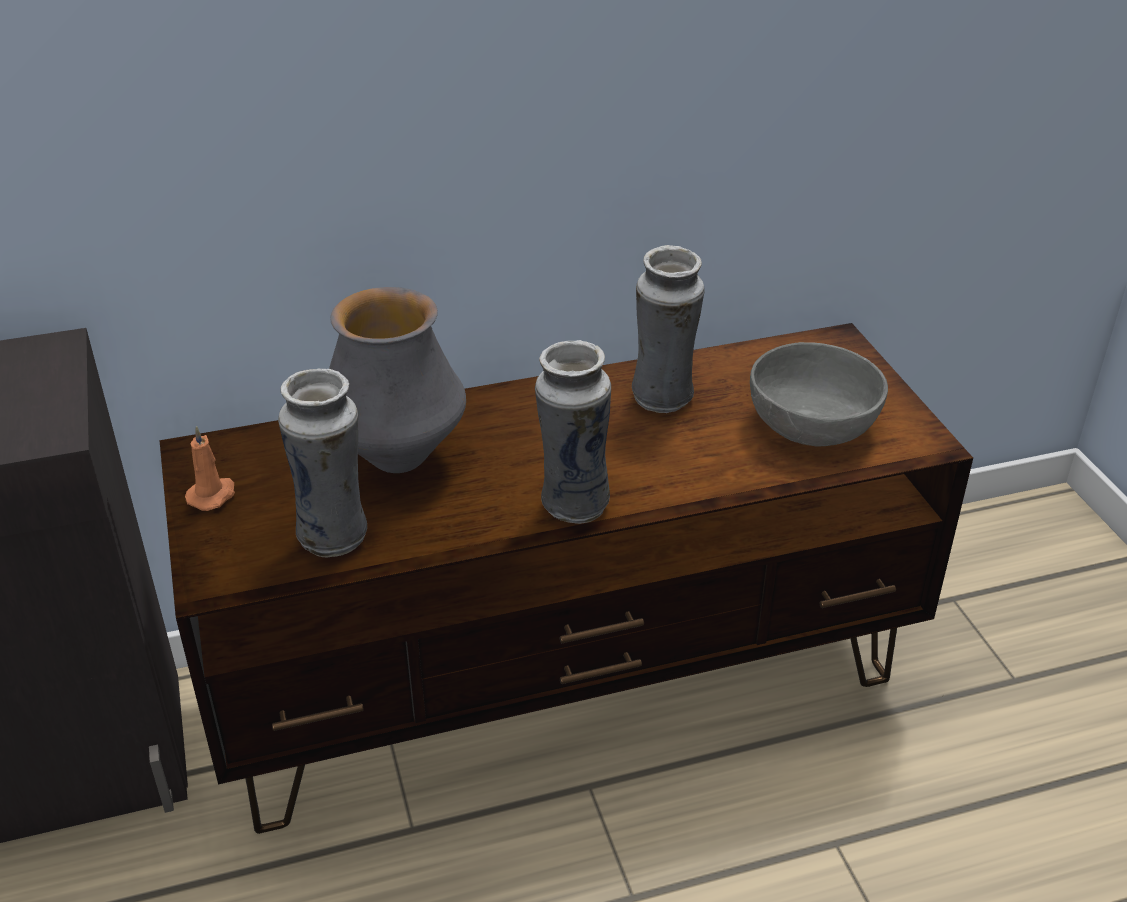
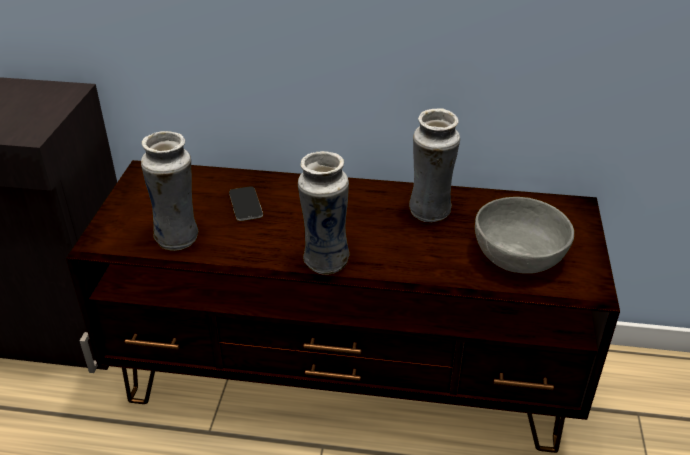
camera: 25 degrees right, 0 degrees up
(213, 495) = (134, 197): orange candle -> none
(397, 458) = (245, 204): vase -> phone

